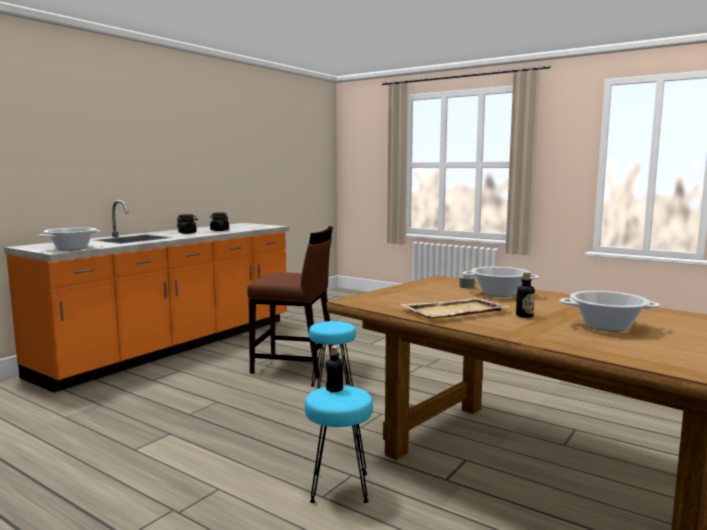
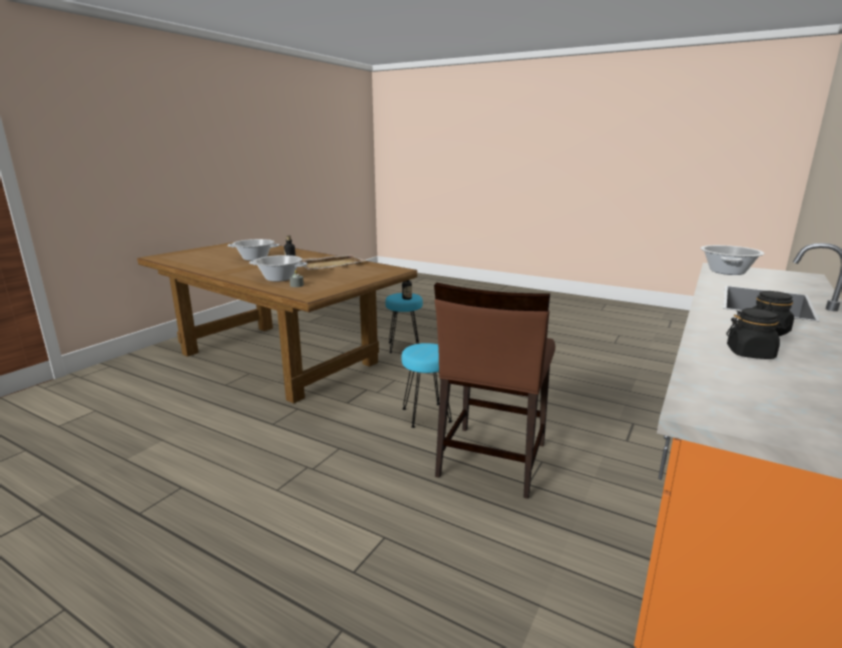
camera: 175 degrees right, 10 degrees up
(294, 365) = (491, 460): brown chair -> brown chair turned 75 degrees counterclockwise

